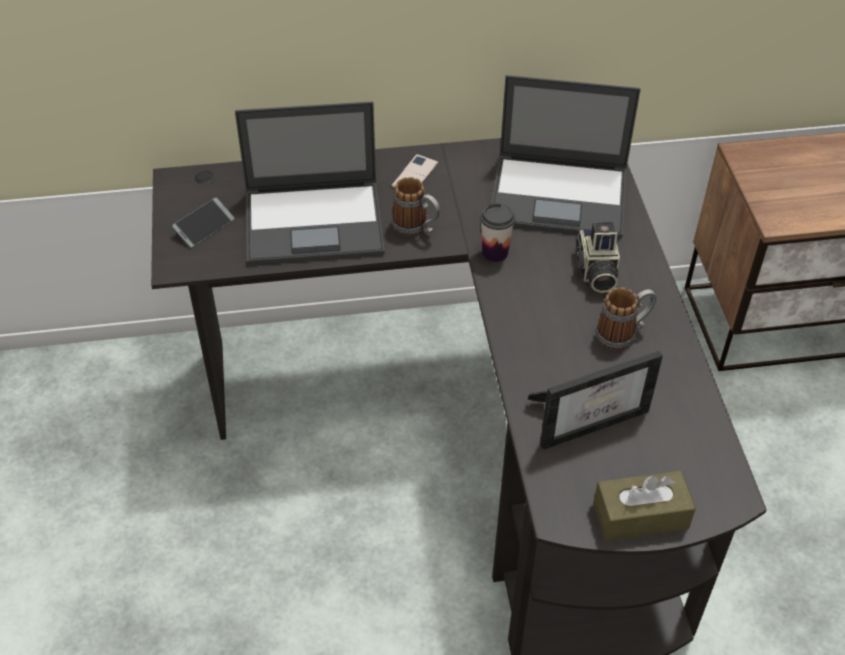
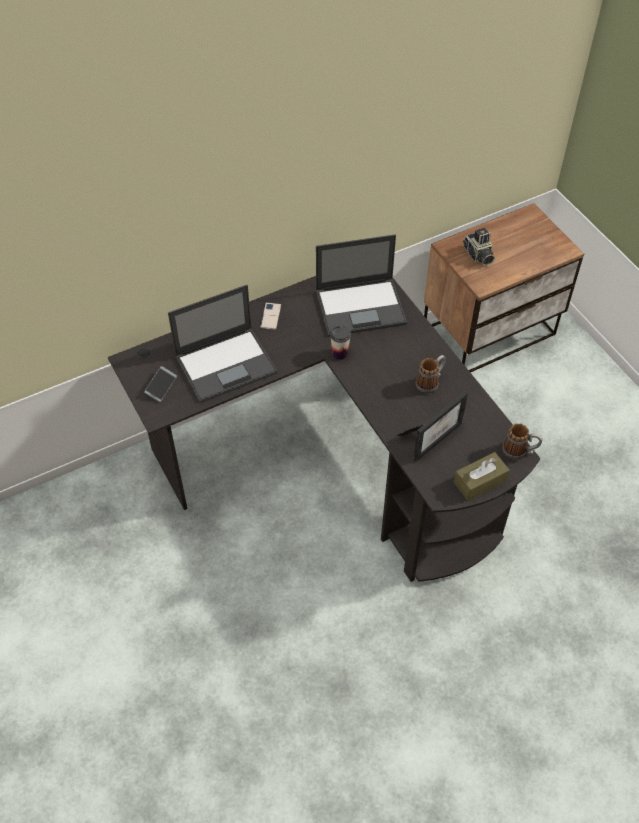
camera: 20 degrees left, 5 degrees up
(416, 228) = (287, 351): mug -> mug (519, 451)
(595, 271) = (400, 349): camera -> camera (478, 255)

